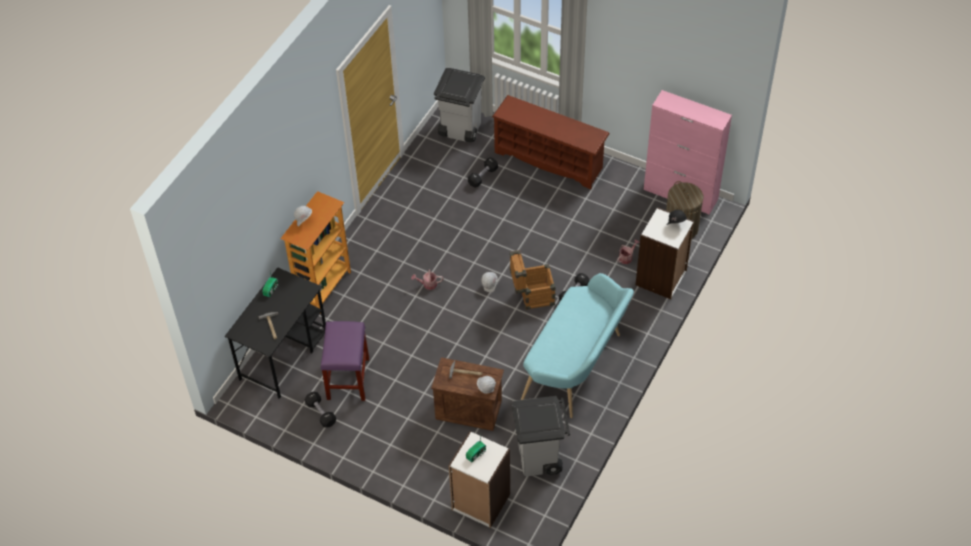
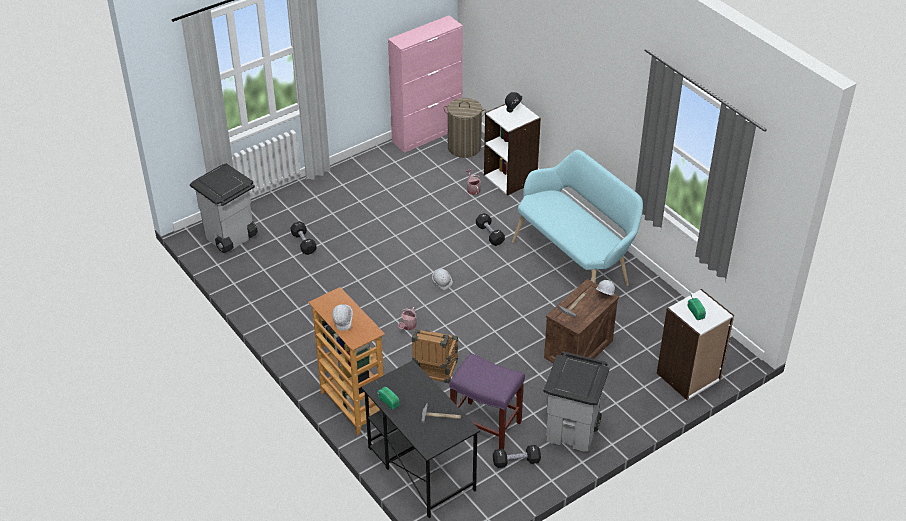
camera: 65 degrees left, 10 degrees down
(531, 296) = (474, 262): crate -> crate (435, 372)
(540, 458) = (660, 320): grey trash can -> grey trash can (573, 432)
(550, 160) = (321, 194): brown shoe rack -> none

